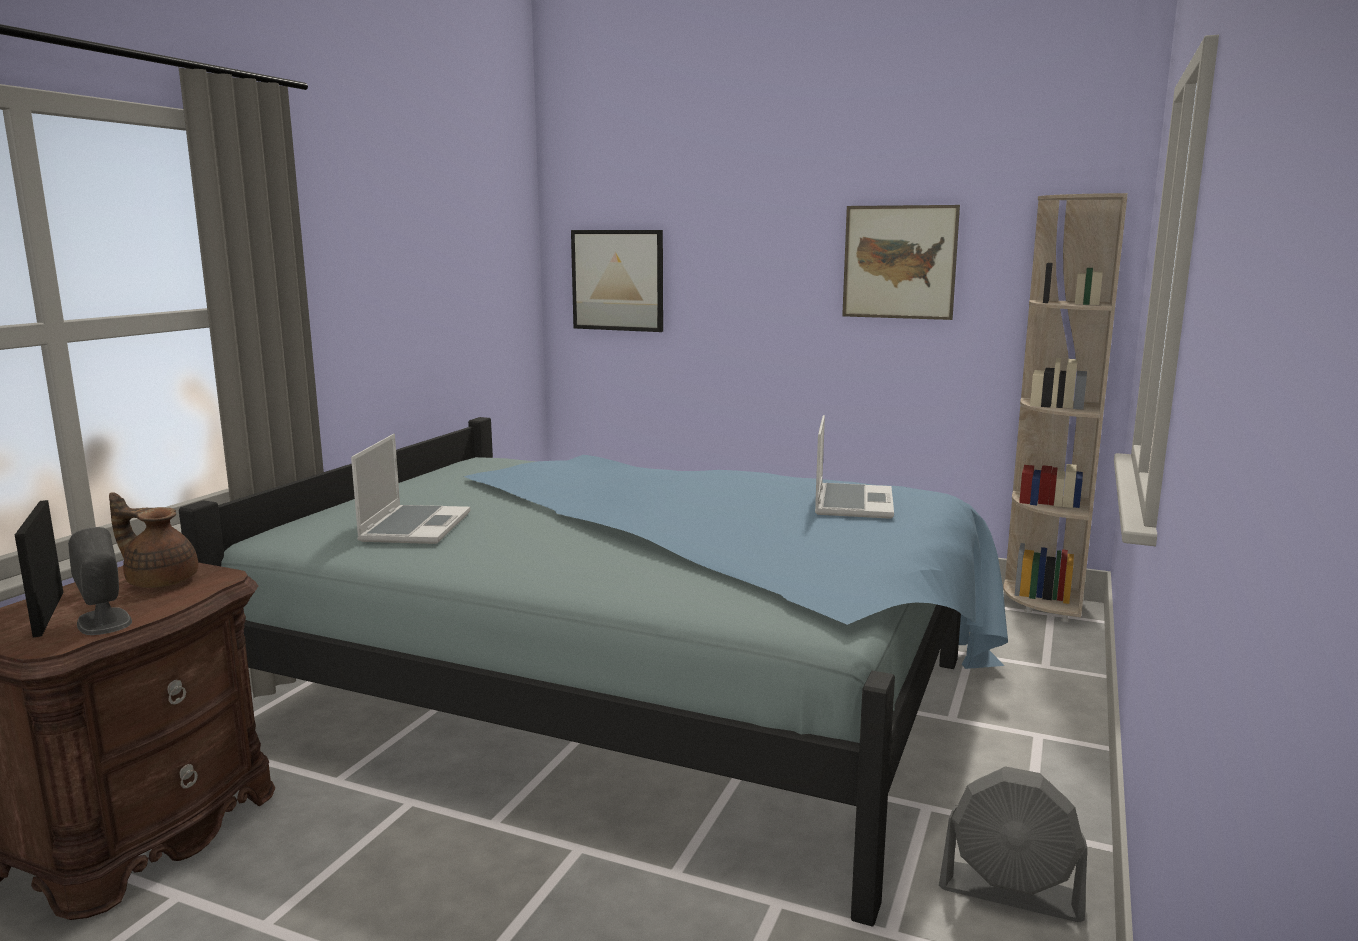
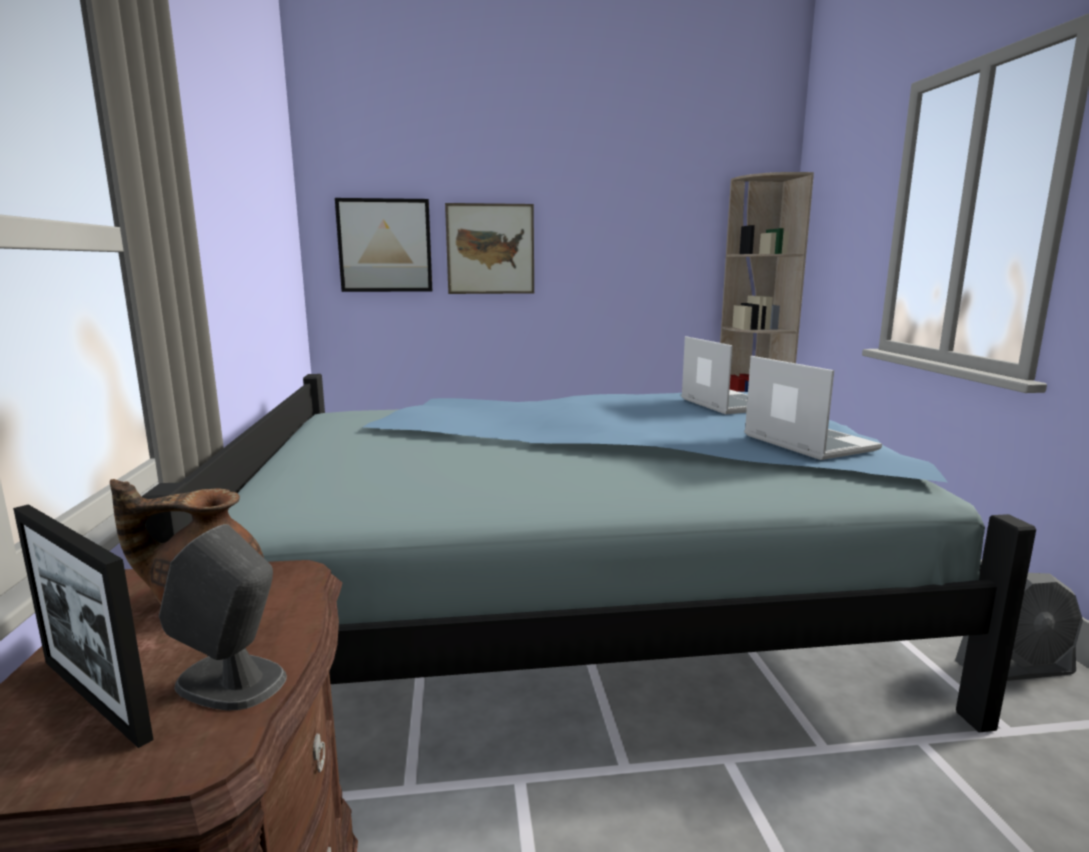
camera: 30 degrees left, 0 degrees up
(415, 527) = (408, 477): laptop -> laptop (806, 442)
(899, 262) = (632, 227): picture -> picture (490, 249)

